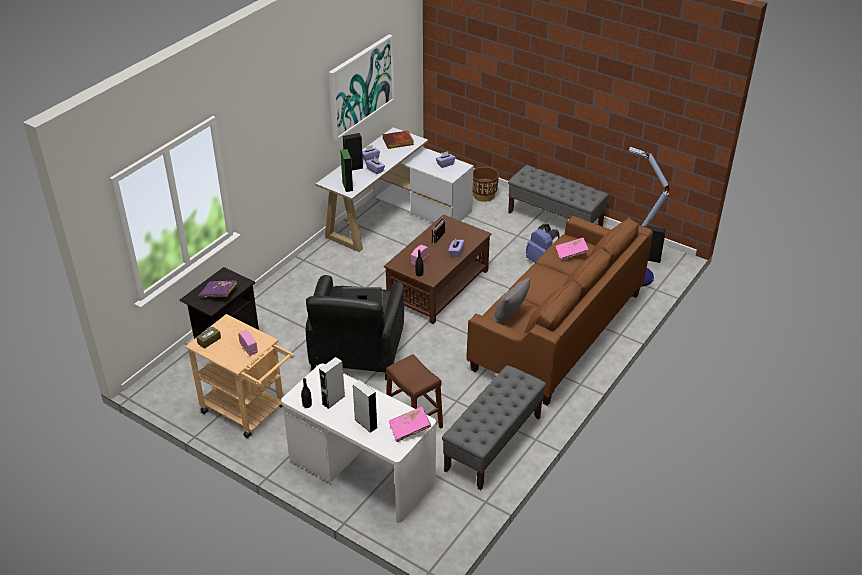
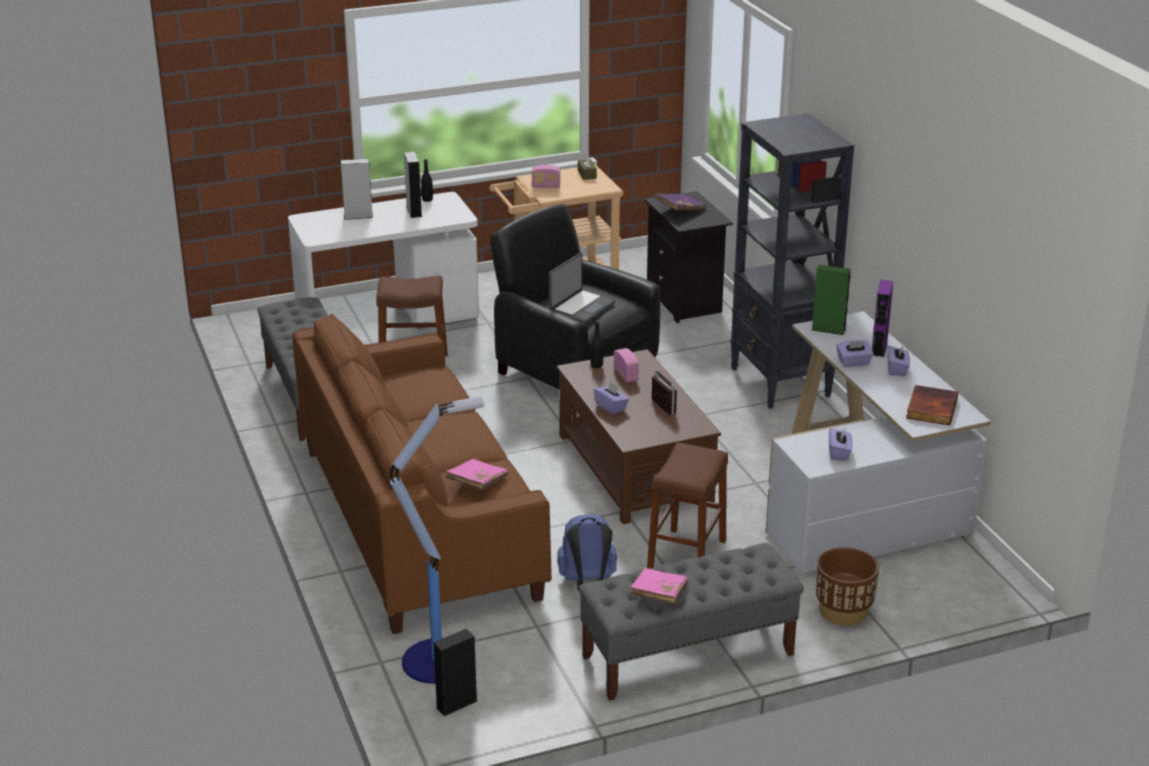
camera: 125 degrees right, 10 degrees down
(303, 274) = (780, 383): none -> black bookcase
(353, 168) = (879, 348): black speaker -> purple speaker
(361, 86) = (961, 259): picture -> none
(409, 429) = (317, 231): pink book -> pink book (658, 595)
(491, 244) = (686, 556): none -> brown stool
(509, 316) = (419, 382): grey pillow -> none

